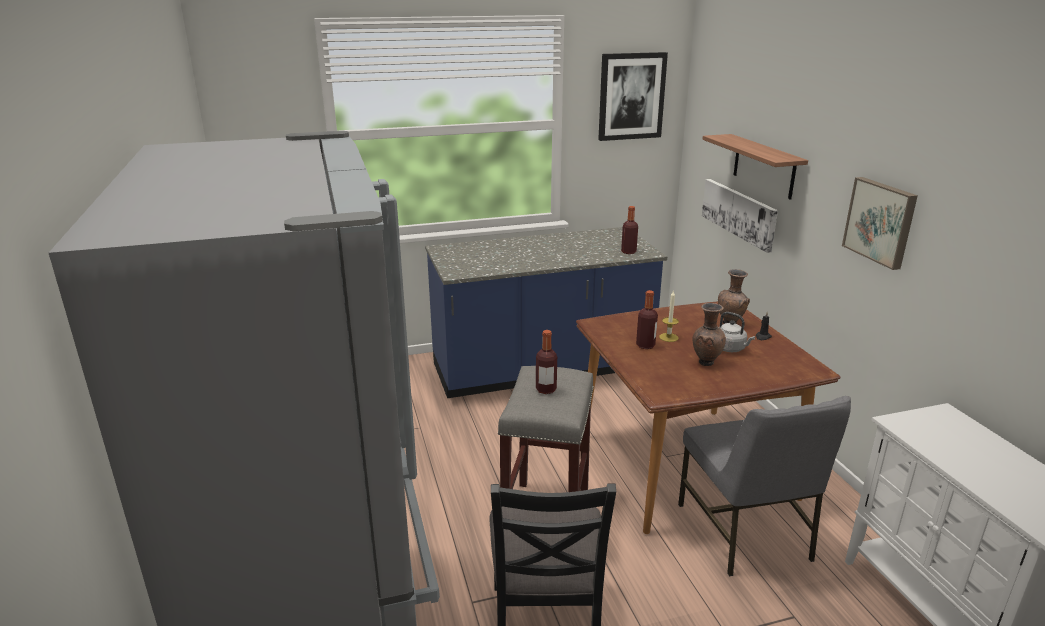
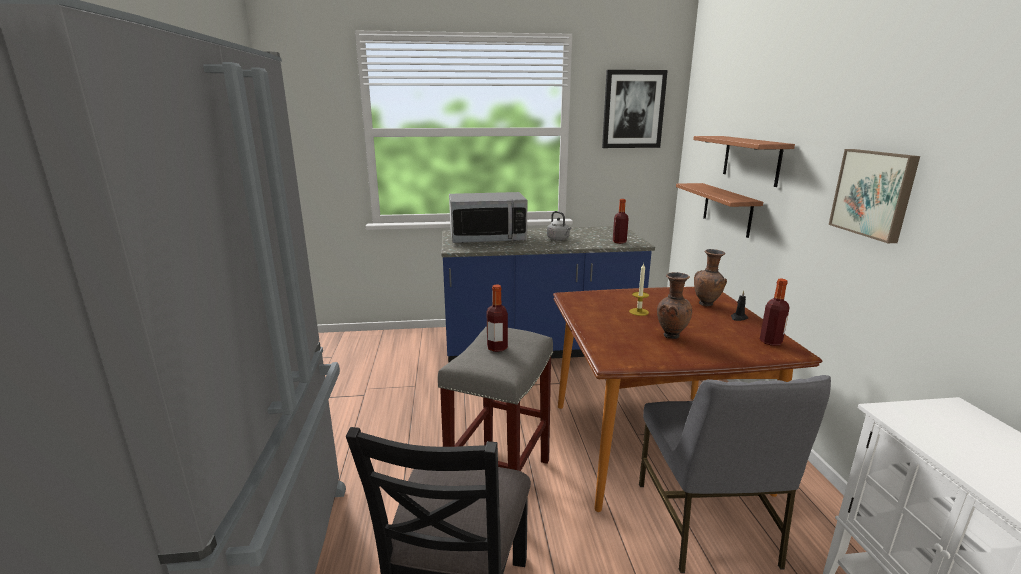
camera: 10 degrees right, 5 degrees down
(483, 255) = (487, 238): none -> microwave
(645, 345) = (612, 317): bottle -> bottle (770, 342)
(731, 348) = (701, 325): grey kettle -> grey kettle (559, 239)
(739, 213) = (727, 209): picture -> shelf

